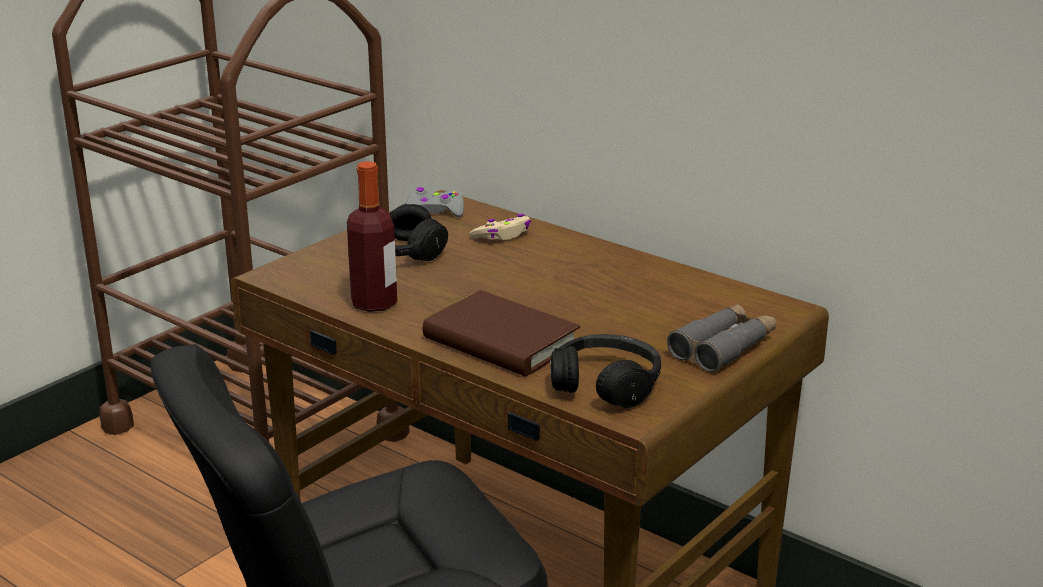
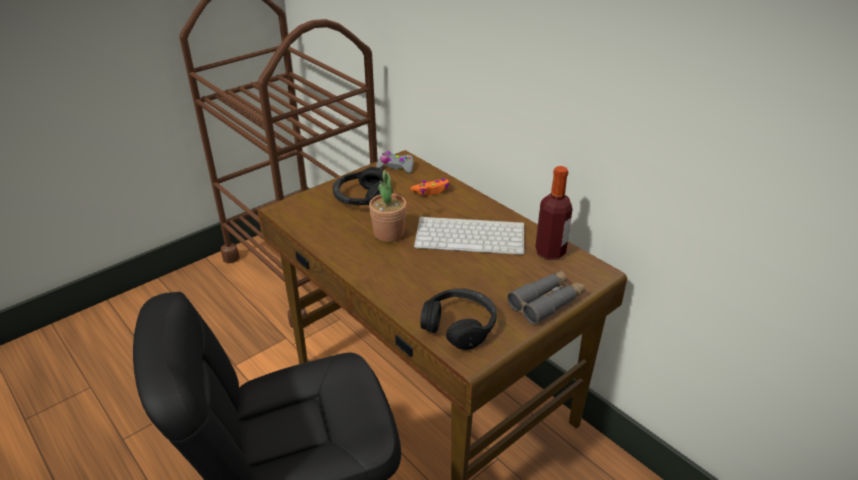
camera: 10 degrees right, 10 degrees up
(374, 303) = (334, 239): bottle -> bottle (550, 252)
(457, 290) = (389, 234): none -> potted plant
(500, 341) = (402, 280): brown book -> none
(503, 235) = (431, 191): beige game controller -> orange game controller
(585, 283) = (471, 236): none -> keyboard

